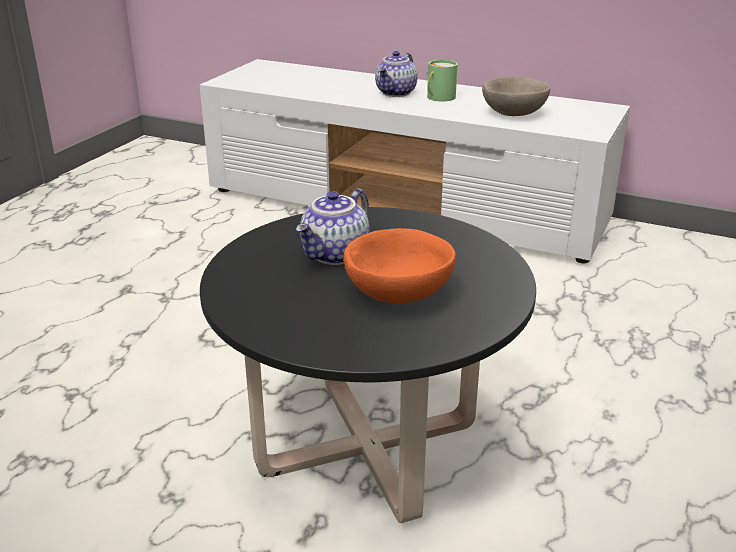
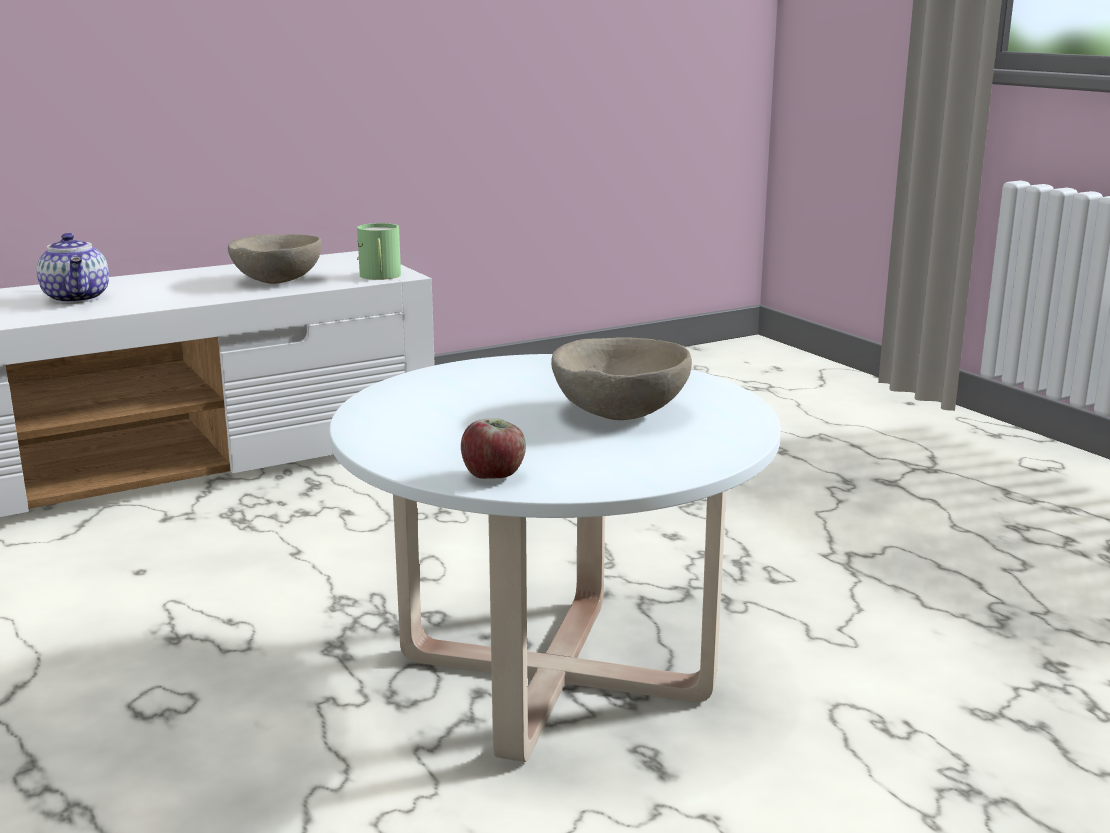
camera: 55 degrees left, 10 degrees down
(238, 294) = (494, 476): none -> apple
(336, 255) = (484, 415): teapot -> none
(368, 446) = (554, 674): black coffee table -> white coffee table
(399, 293) = (619, 412): orange bowl -> beige bowl
(438, 97) = (147, 289): green mug -> green mug (379, 276)

